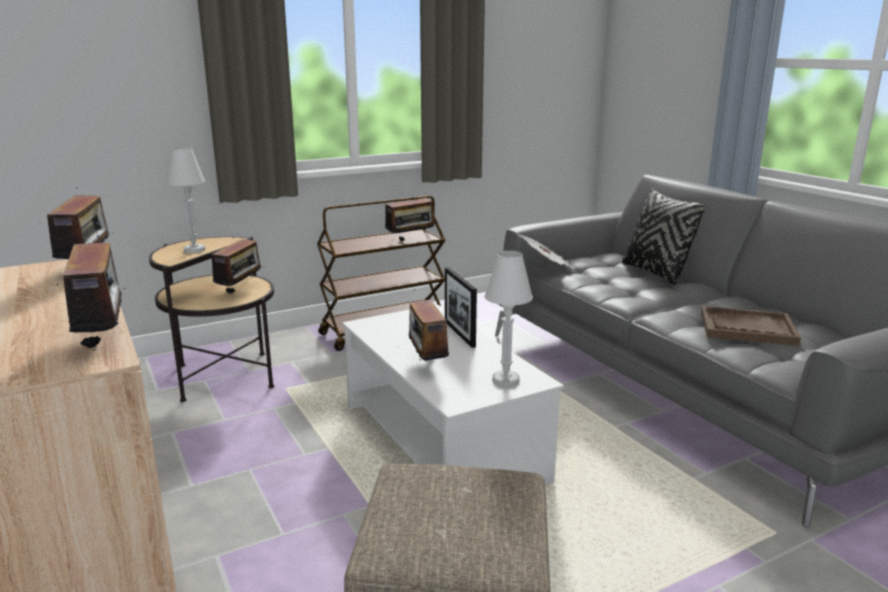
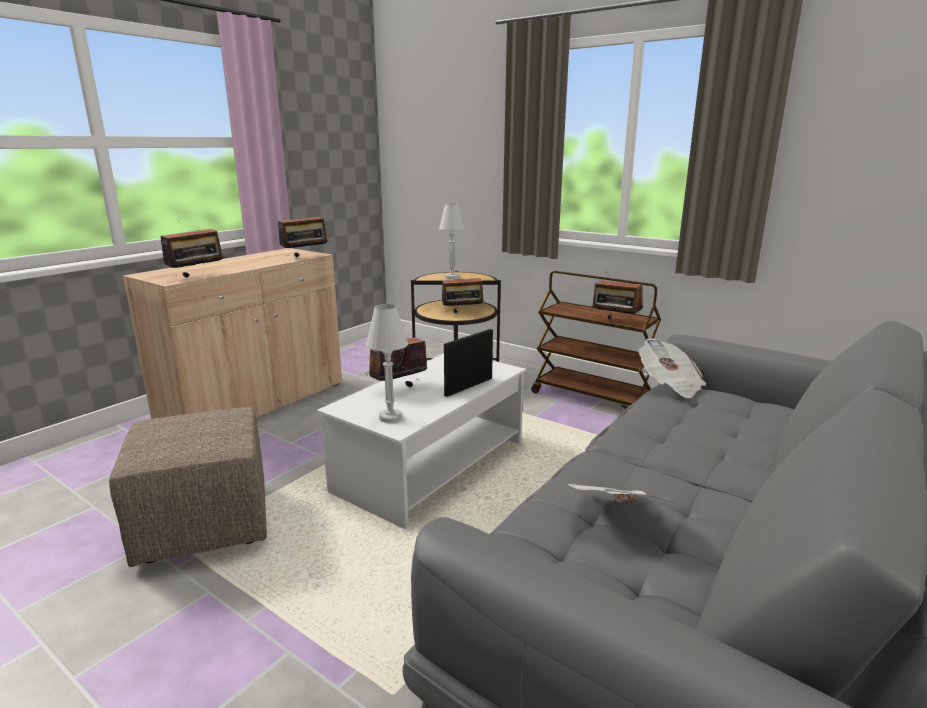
camera: 65 degrees right, 0 degrees up
(655, 273) = (757, 442): black pillow -> none
(747, 328) = (618, 516): brown tray -> newspaper

